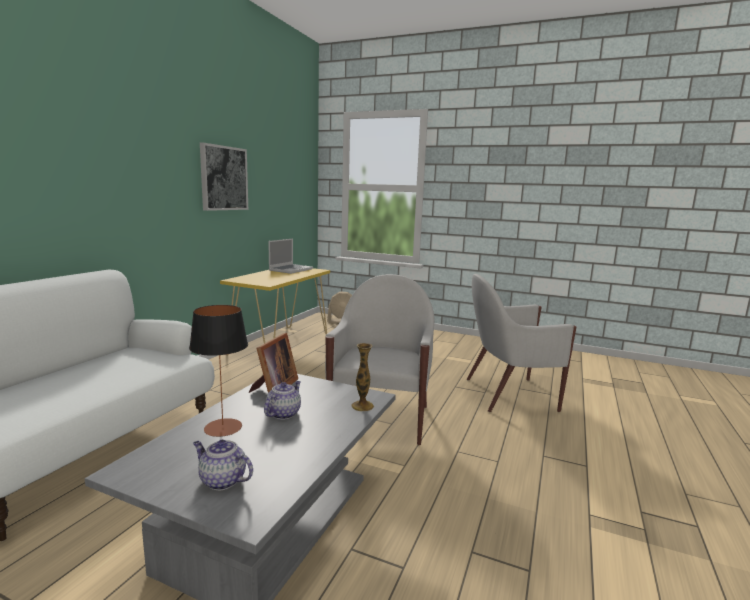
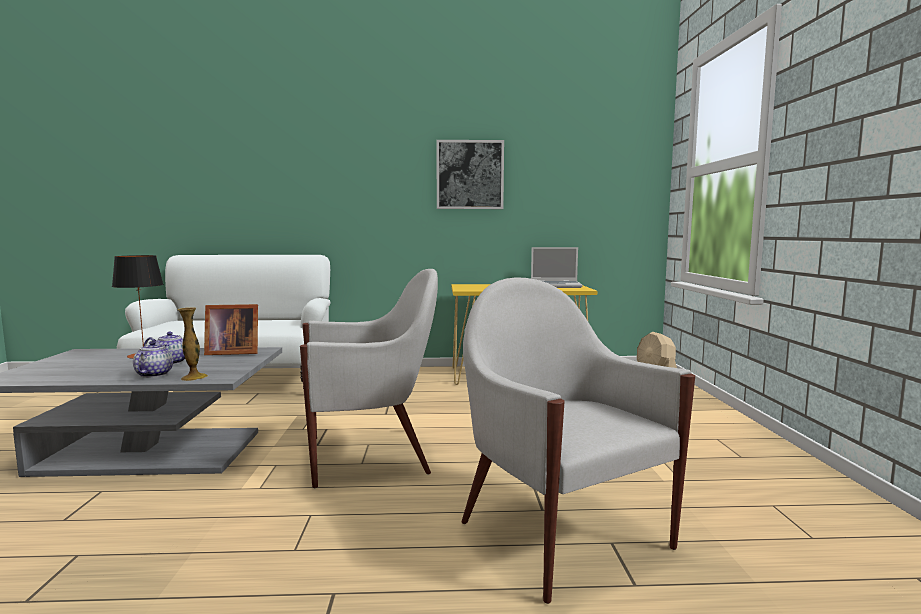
camera: 65 degrees right, 5 degrees down
(221, 480) = (53, 368): teapot -> teapot (154, 374)

